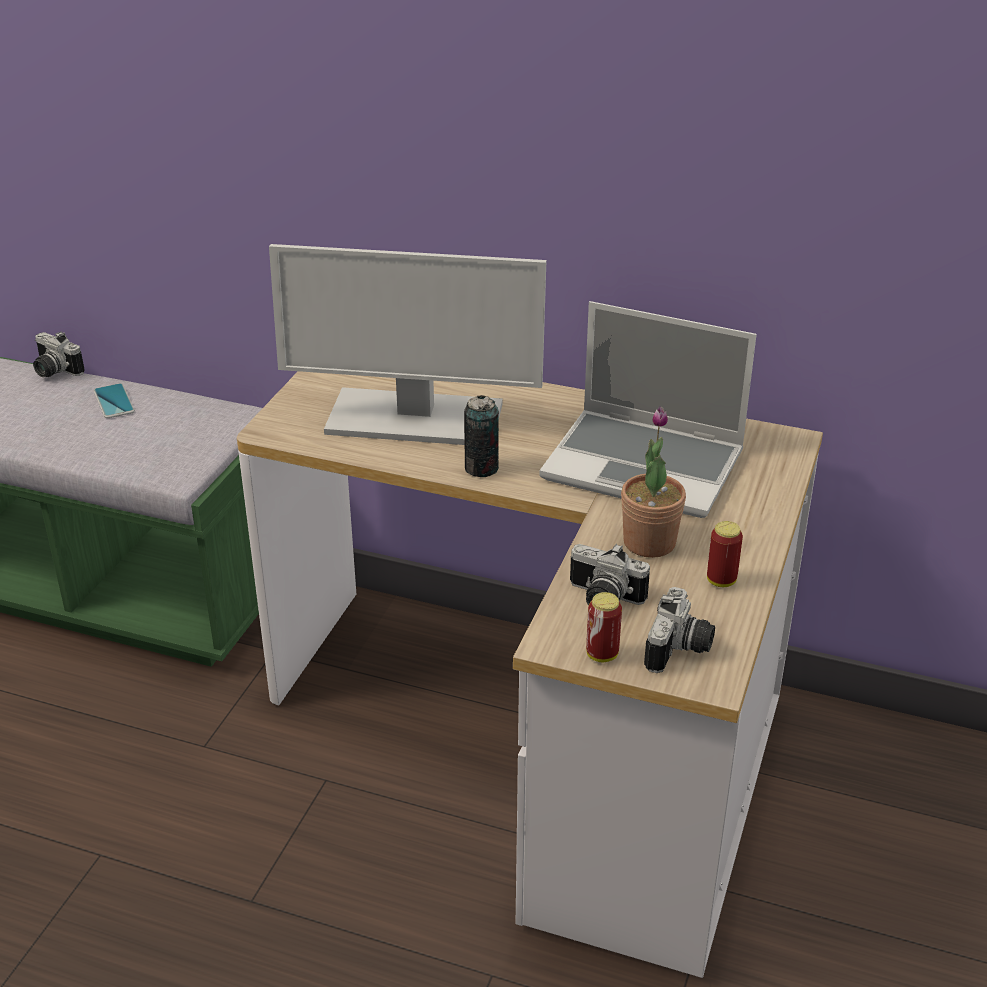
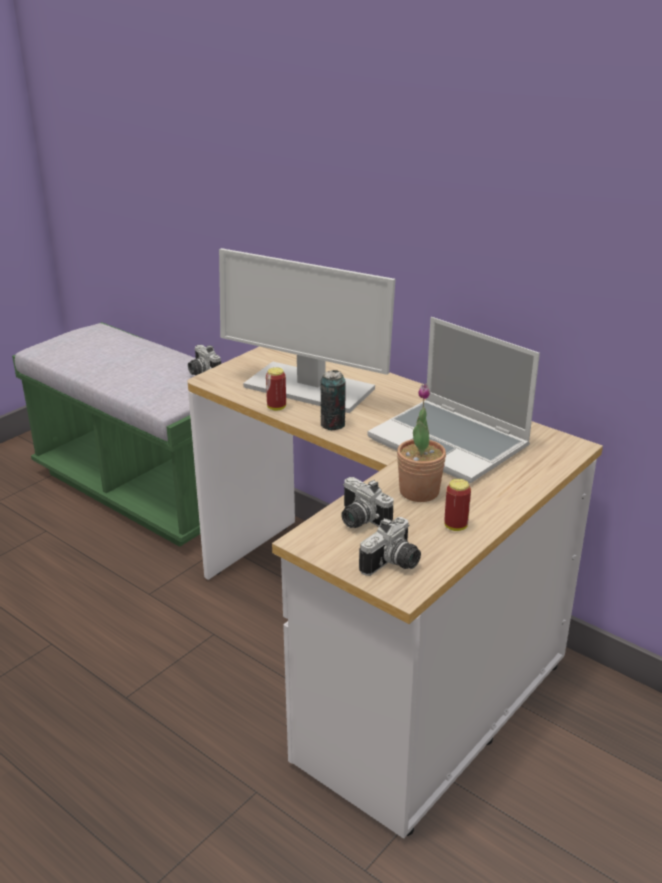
camera: 20 degrees right, 5 degrees down
(54, 371) = (131, 336): camera -> camera (201, 372)
(114, 401) = (155, 358): phone -> none
(602, 654) = (334, 555): can -> can (276, 407)

